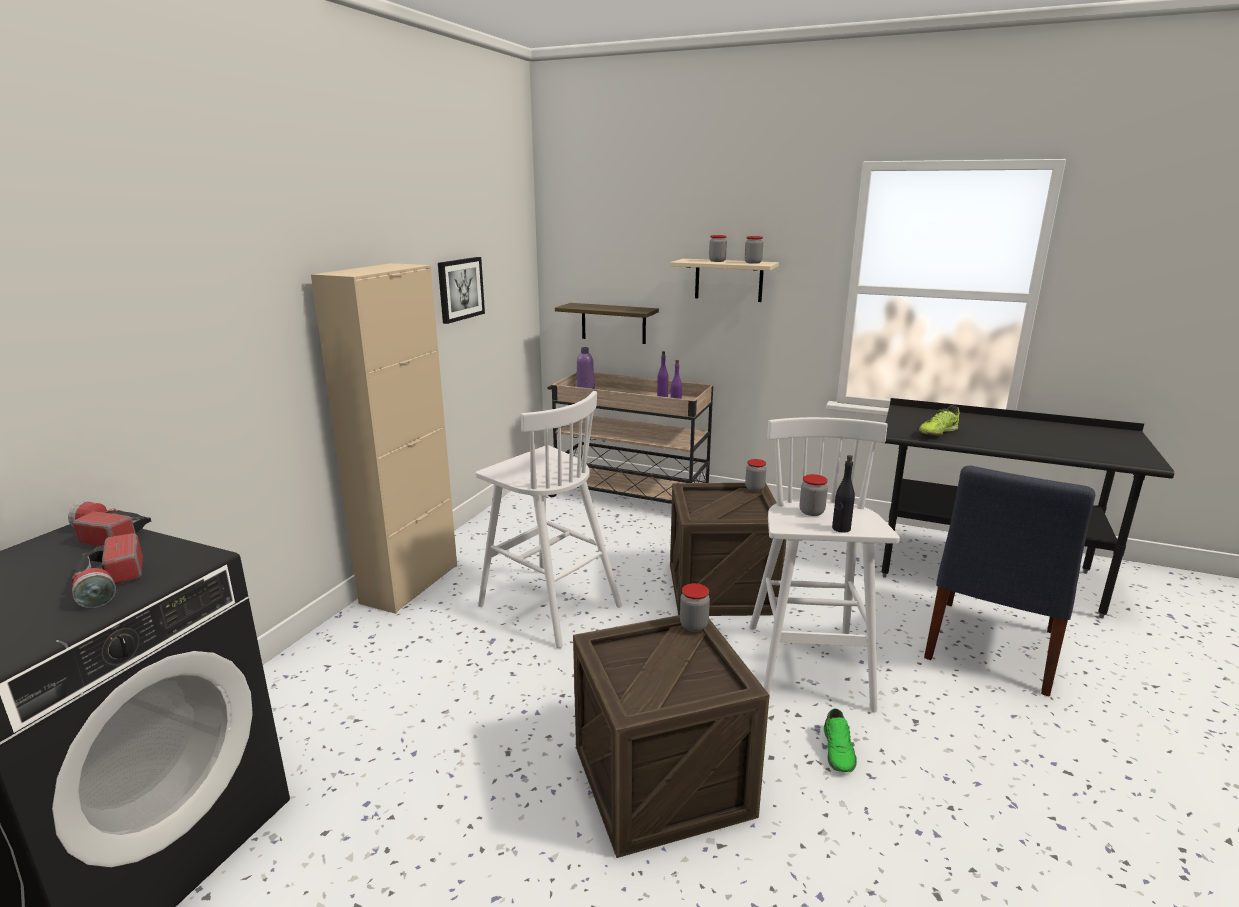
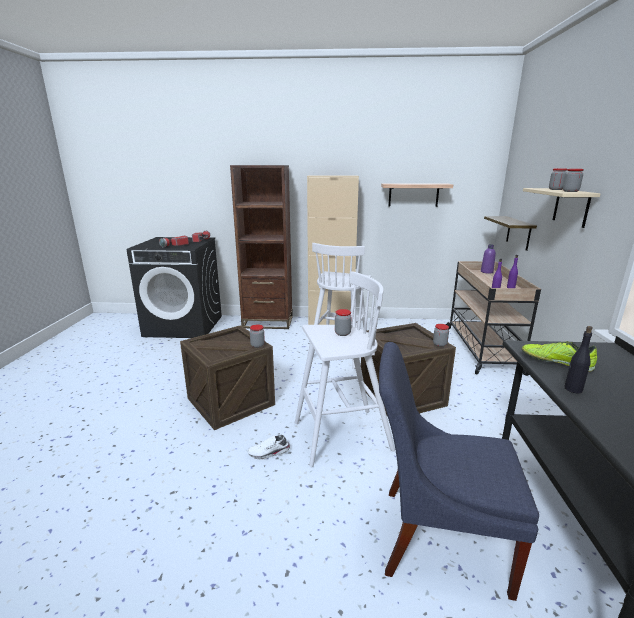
camera: 70 degrees right, 0 degrees up
(313, 666) = (267, 322): none -> brown bookcase
(460, 289) = (413, 195): picture -> shelf
(839, 750) = (269, 453): green shoe -> white shoe
(841, 528) = (321, 340): black bottle -> black bottle (573, 389)

